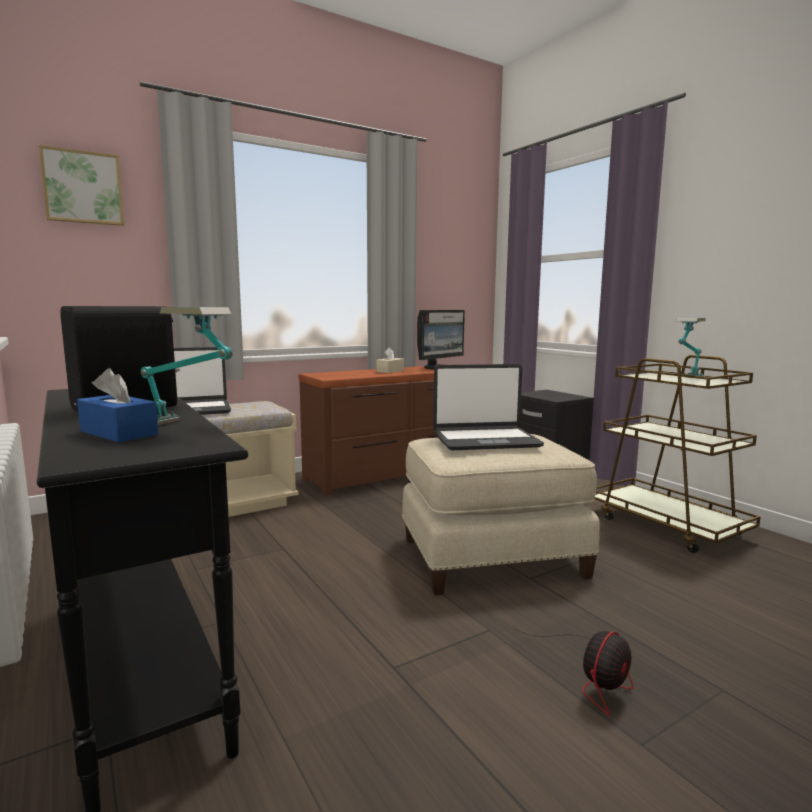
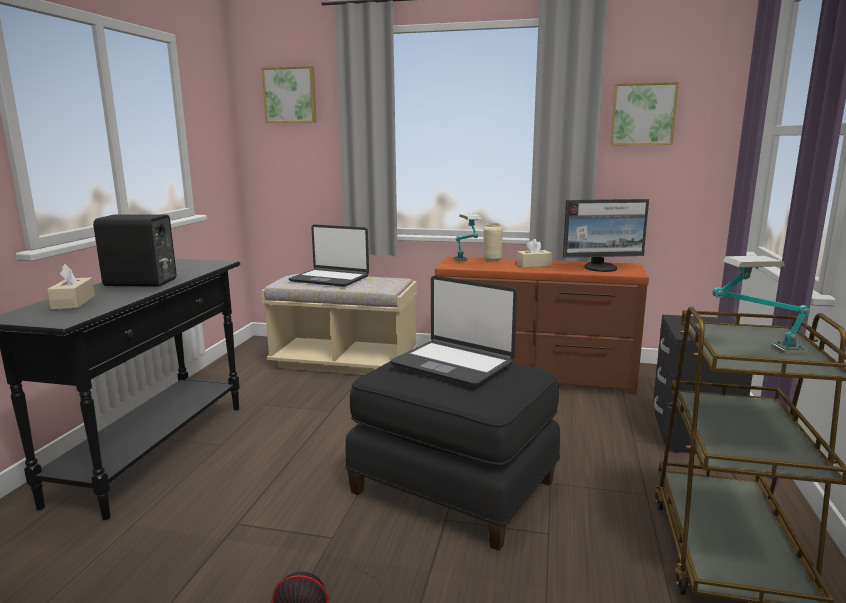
camera: 45 degrees right, 5 degrees up
(119, 433) = (73, 302): blue tissue box -> beige tissue box
(189, 426) = (107, 305): table lamp -> table lamp (466, 263)
(348, 372) = (492, 260): none -> beige vase
(435, 245) = (643, 114): none -> picture
(491, 556) = (455, 485): beige ottoman -> black ottoman

